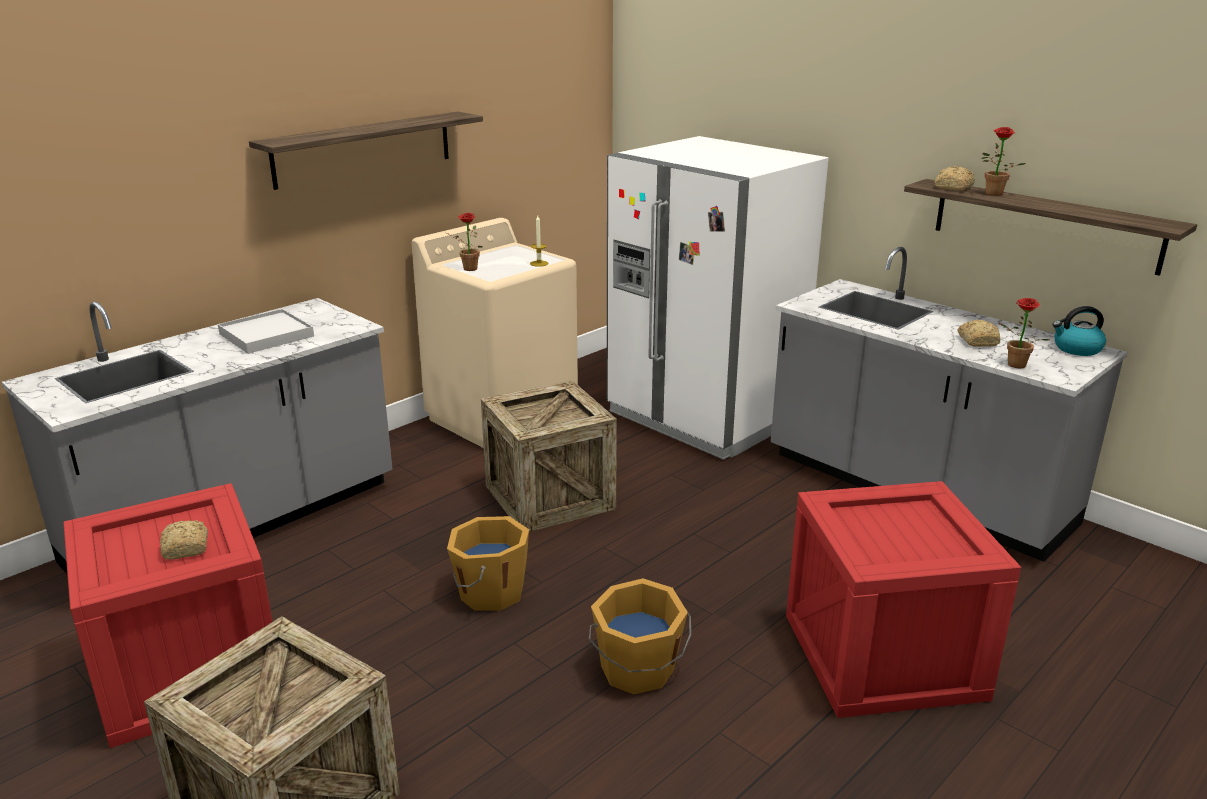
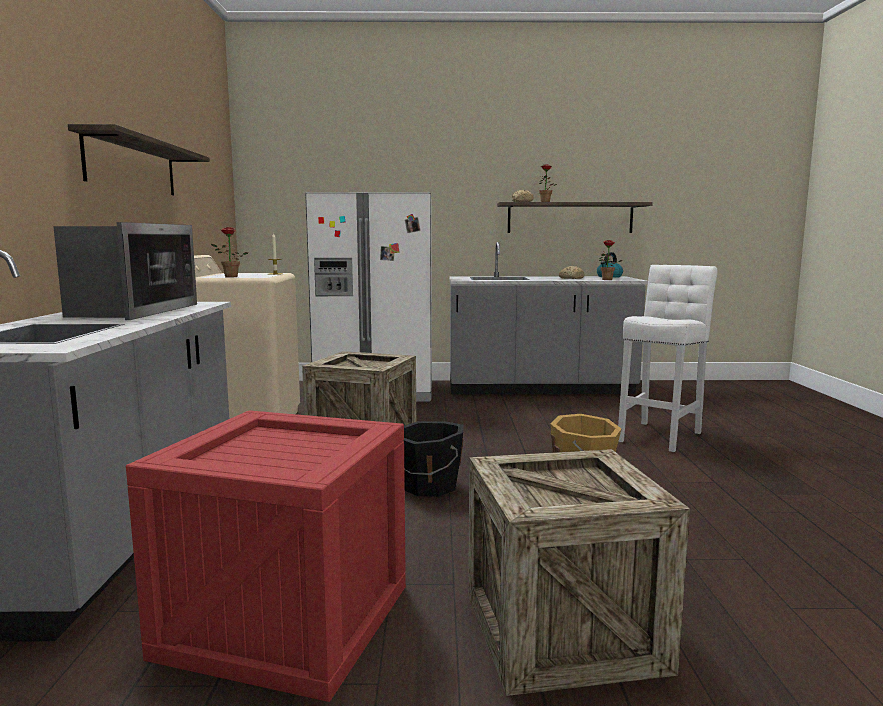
camera: 45 degrees left, 15 degrees down
(185, 549) = (310, 445): bread -> none
(266, 335) = (132, 311): white tray -> microwave
(490, 592) = (428, 486): orange bucket -> black bucket
(886, 657) = (661, 435): crate -> white stool

